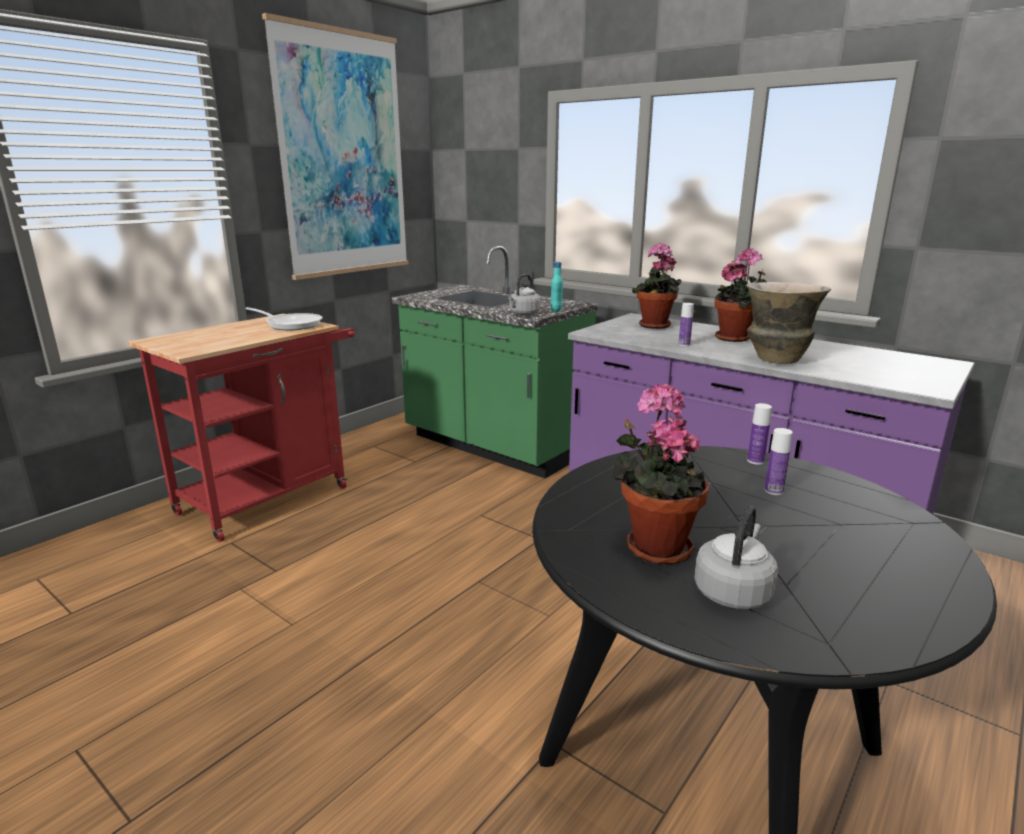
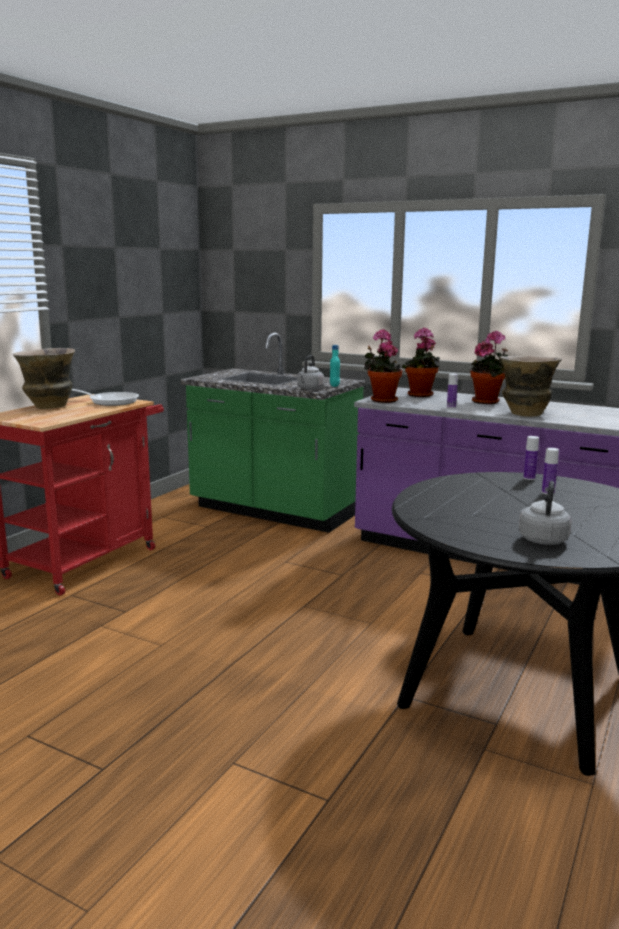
camera: 10 degrees left, 5 degrees down
(218, 330) = (49, 407): none -> vase
(343, 156) = (133, 255): picture -> none
(654, 546) = (484, 522): potted plant -> potted plant (382, 400)

